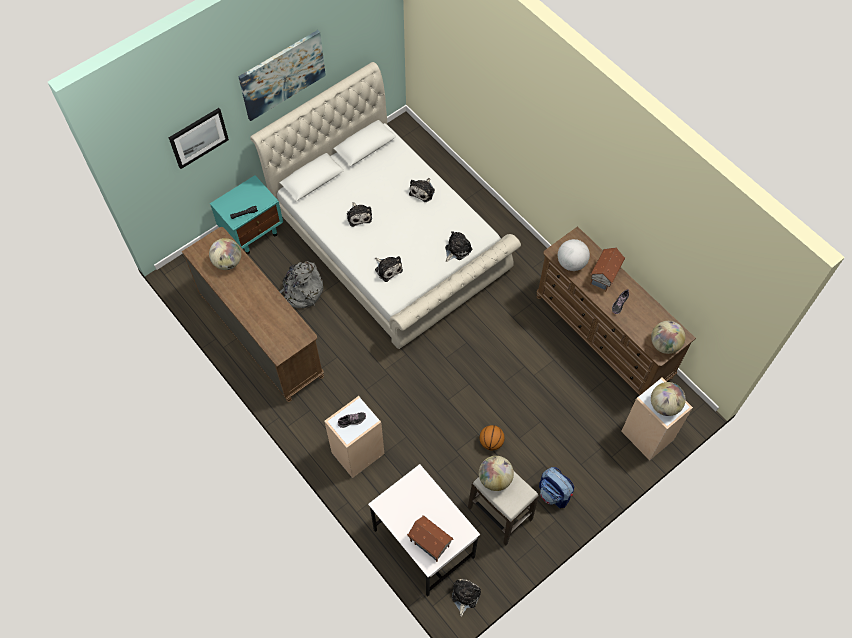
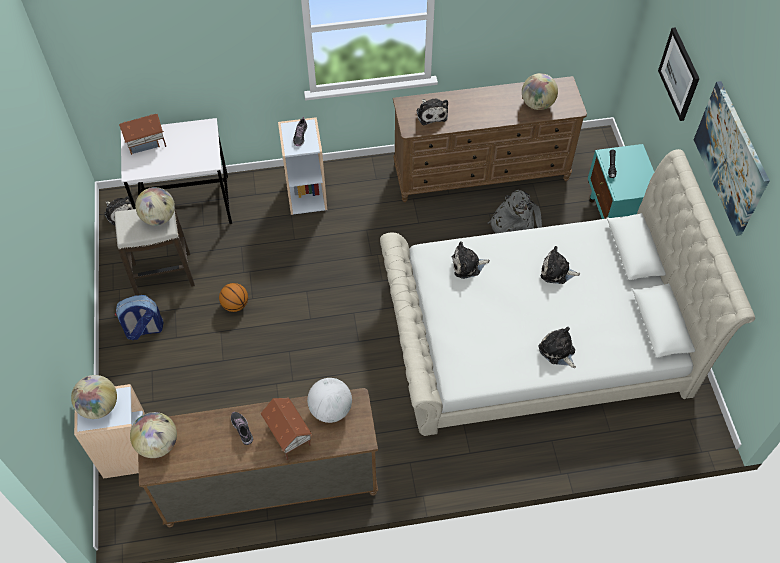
camera: 120 degrees right, 5 degrees down
(457, 249) = (453, 344): plush toy -> plush toy (431, 114)

